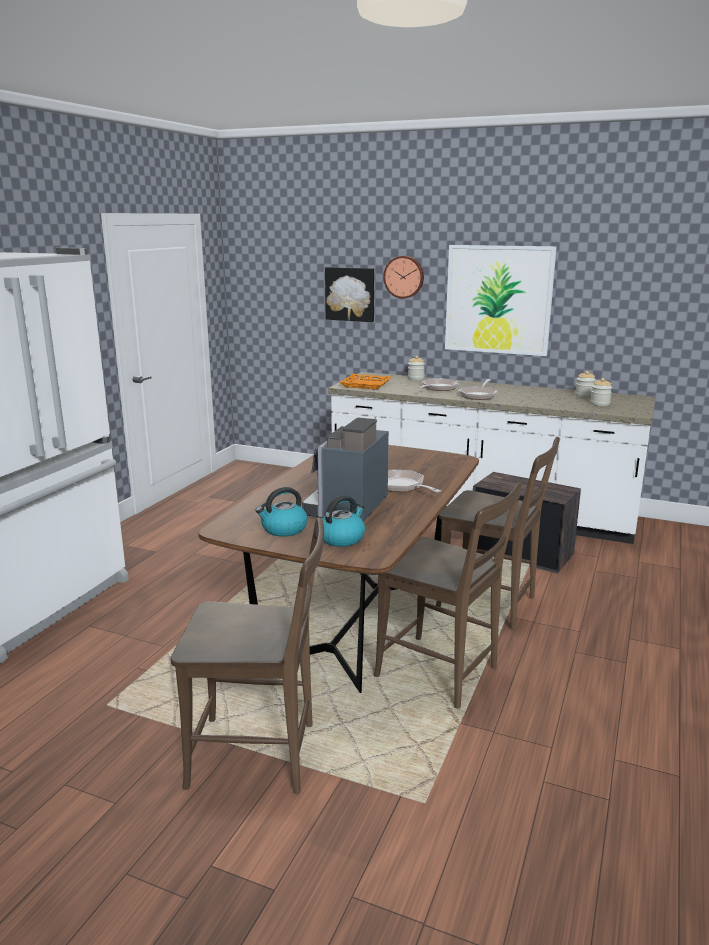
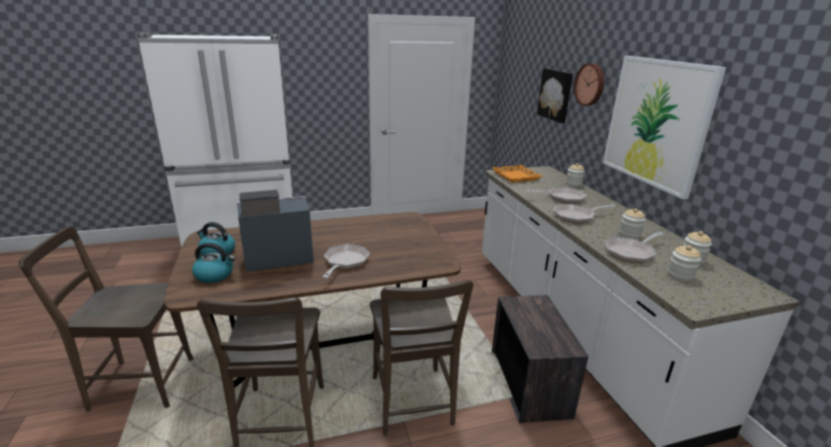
camera: 50 degrees right, 5 degrees up
(260, 755) = (137, 383): brown chair -> brown chair turned 120 degrees clockwise
(529, 394) = (629, 234): none -> jar
(555, 402) = (631, 252): none -> frying pan

